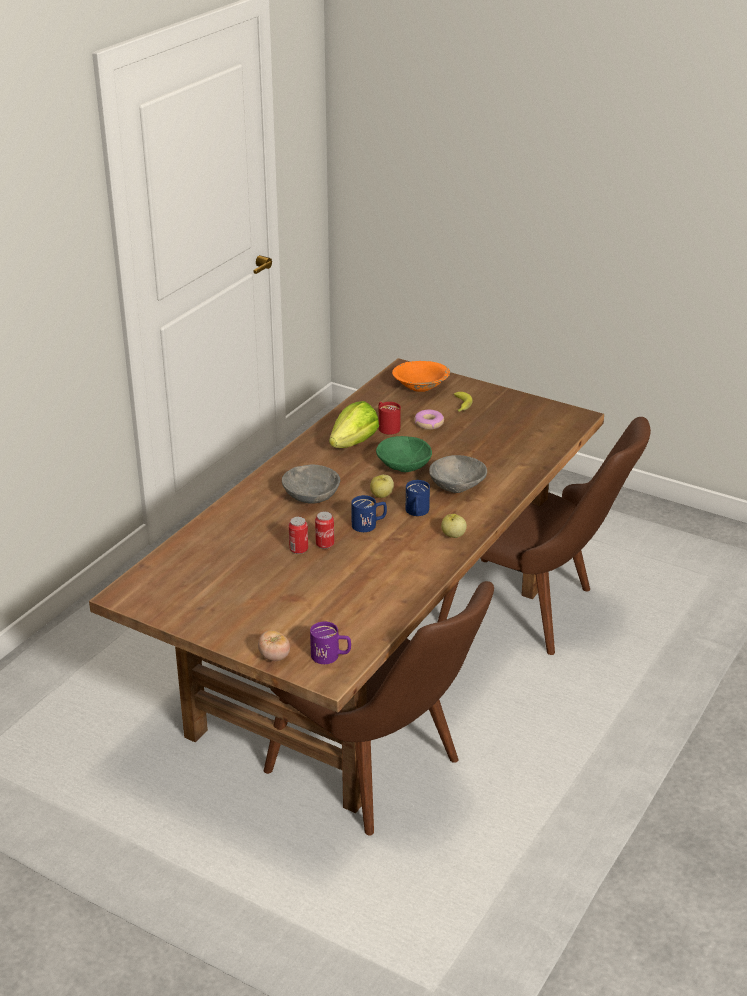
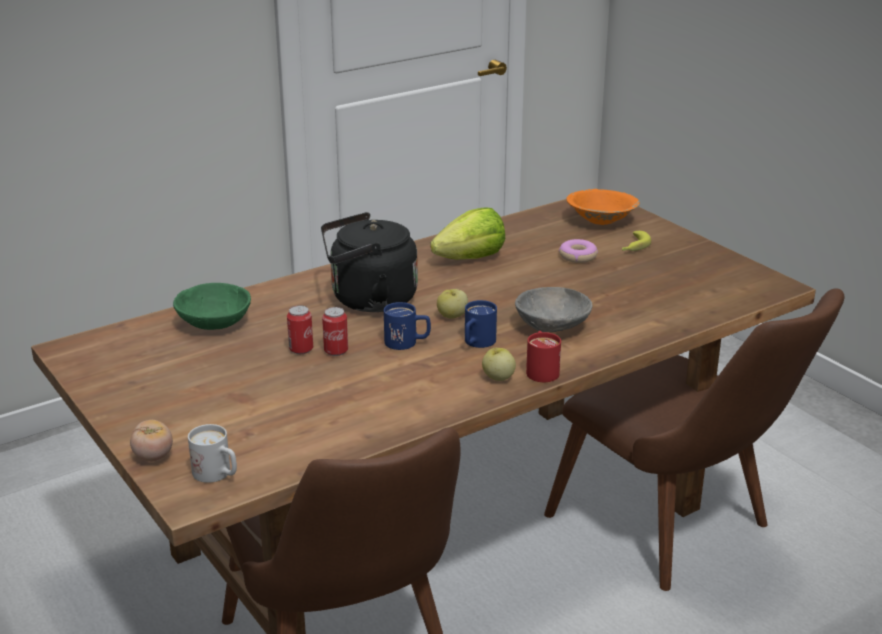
camera: 25 degrees right, 5 degrees down
(310, 497) = (368, 300): grey bowl -> black kettle
(331, 656) = (217, 475): purple mug -> white mug
(386, 427) = (525, 250): red mug -> red mug (541, 370)
(403, 467) = (505, 293): green bowl -> green bowl (213, 324)

